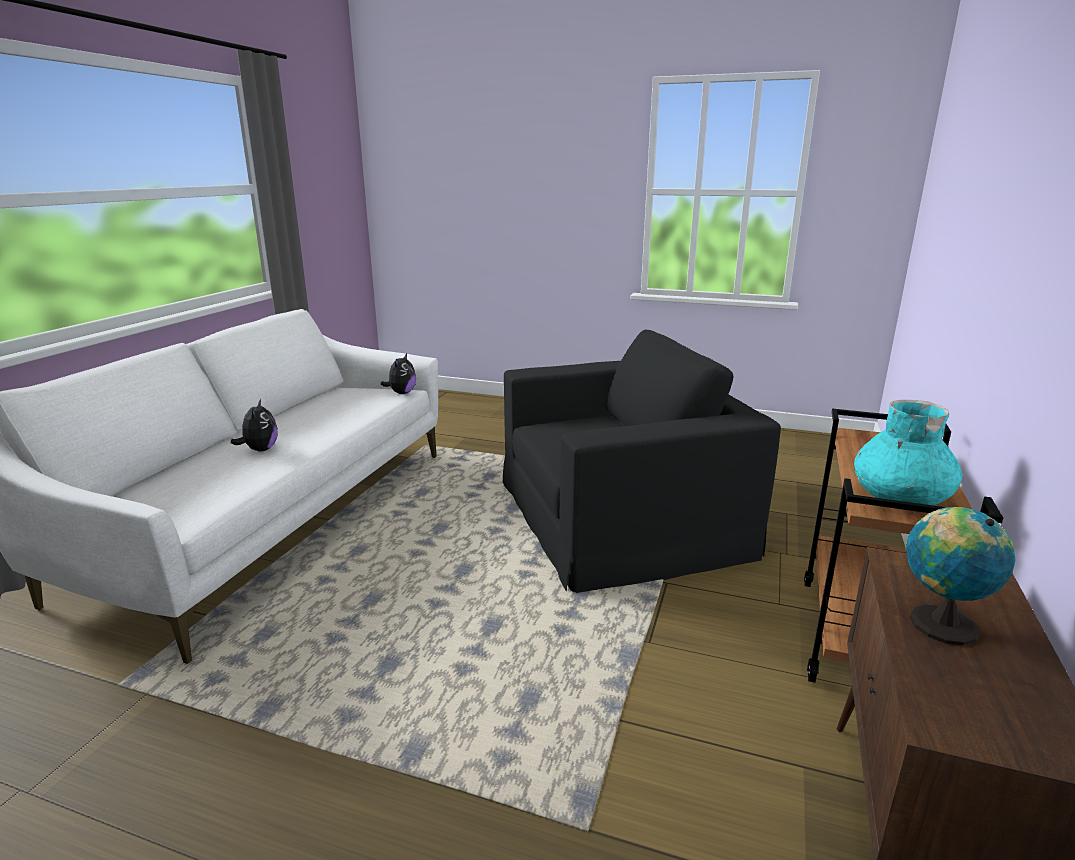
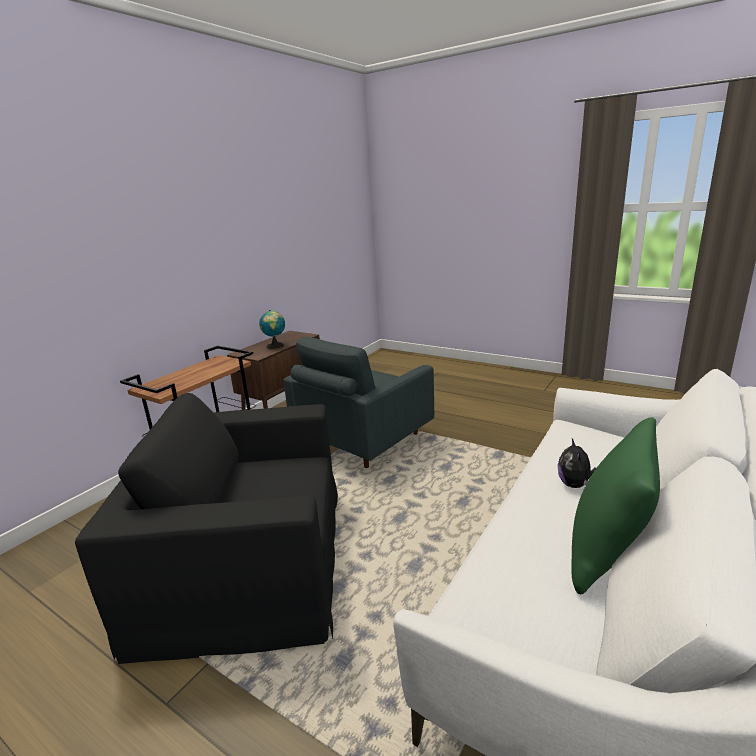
camera: 165 degrees left, 0 degrees up
(282, 416) = (607, 554): none -> green pillow
(401, 393) = (458, 614): plush toy -> none
(584, 727) = (362, 441): none -> grey armchair
(900, 497) = (218, 365): turquoise vase -> none

